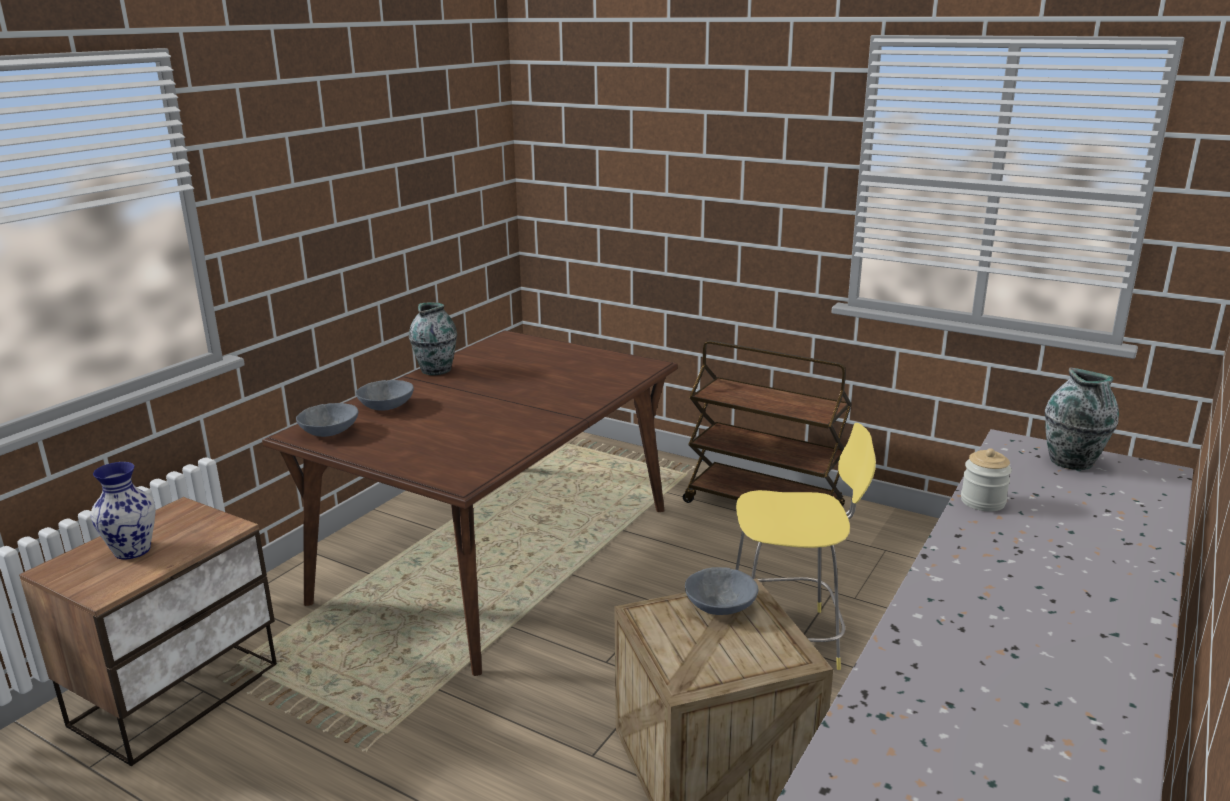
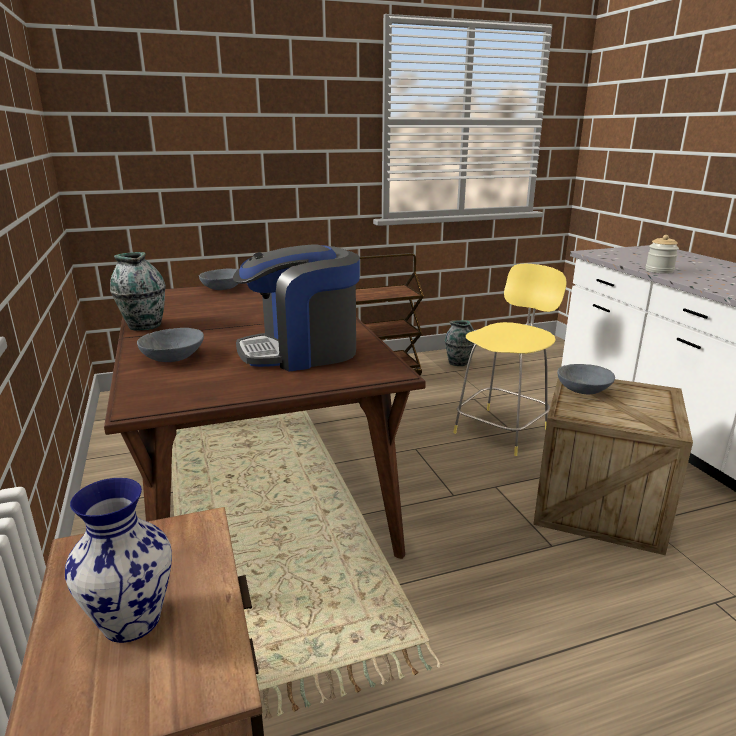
camera: 50 degrees left, 0 degrees up
(329, 432) = (172, 391): grey bowl -> grey bowl (223, 288)
(458, 437) = (301, 352): none -> coffee machine
(1072, 462) = (630, 252): vase -> vase (459, 363)

